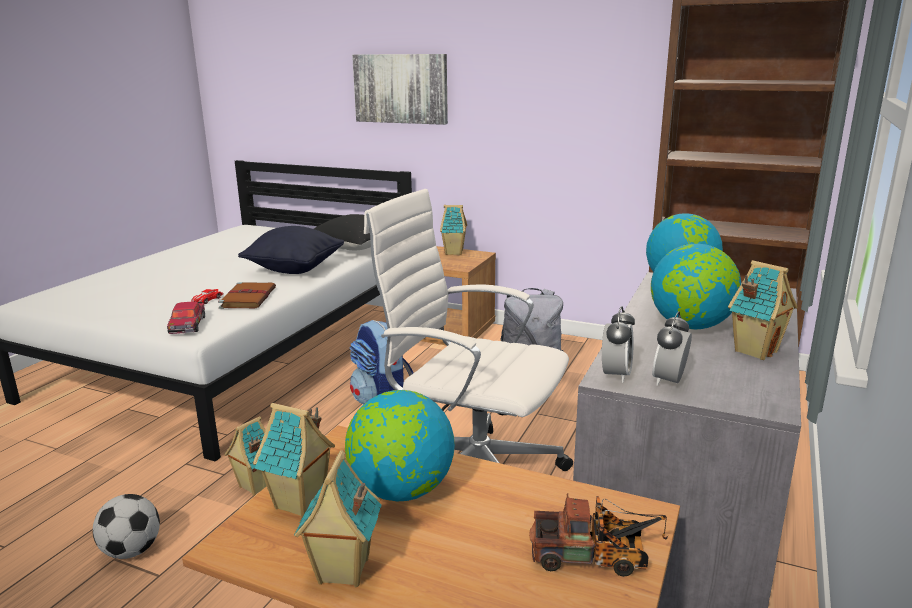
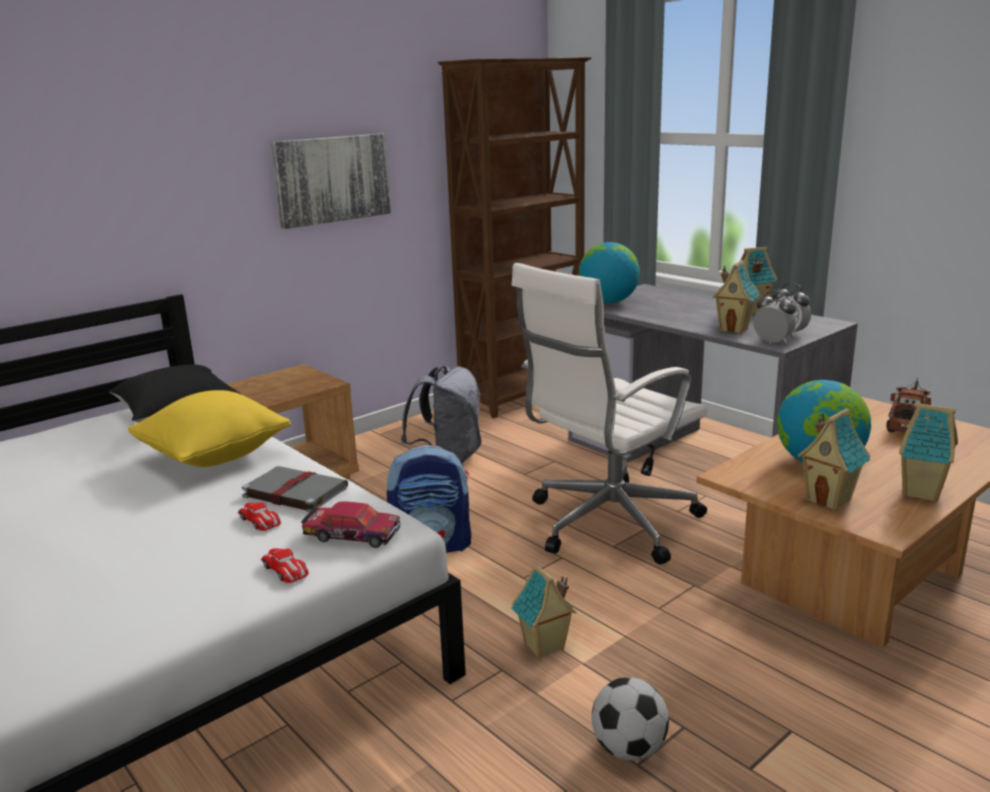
camera: 65 degrees left, 0 degrees up
(142, 319) = (285, 569): none -> toy car
(248, 298) = (293, 491): brown book -> grey book
(295, 269) = (214, 456): black pillow -> yellow pillow
(401, 88) = (140, 181): picture -> picture (332, 179)
(454, 252) = (272, 379): toy house -> toy house (734, 329)
(690, 326) = (697, 314): globe -> none

